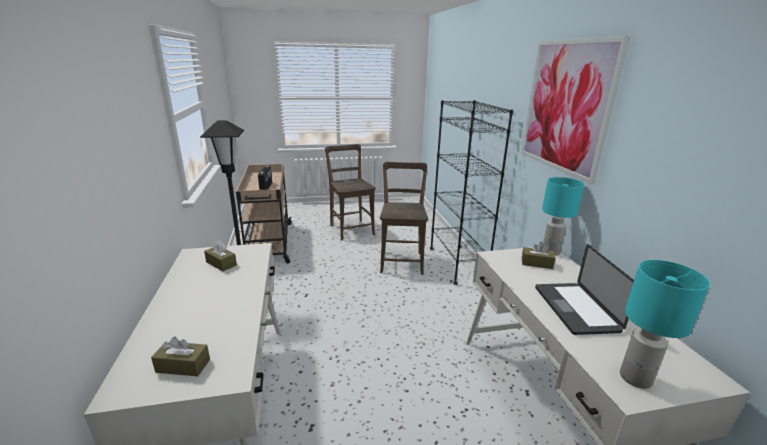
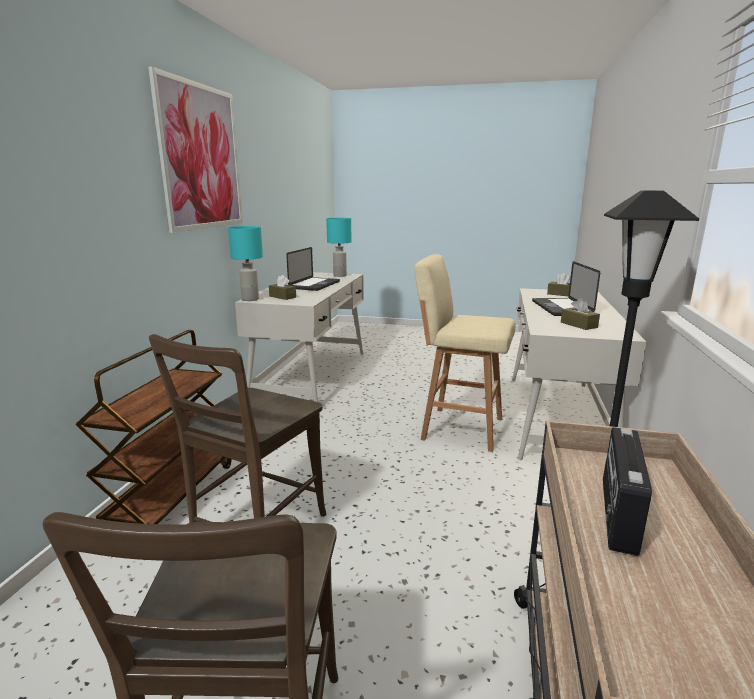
camera: 155 degrees left, 5 degrees down
(217, 301) = (561, 308): none -> laptop
(331, 356) = (459, 428): none -> beige stool
(457, 264) = (171, 496): black bookcase -> brown cart

